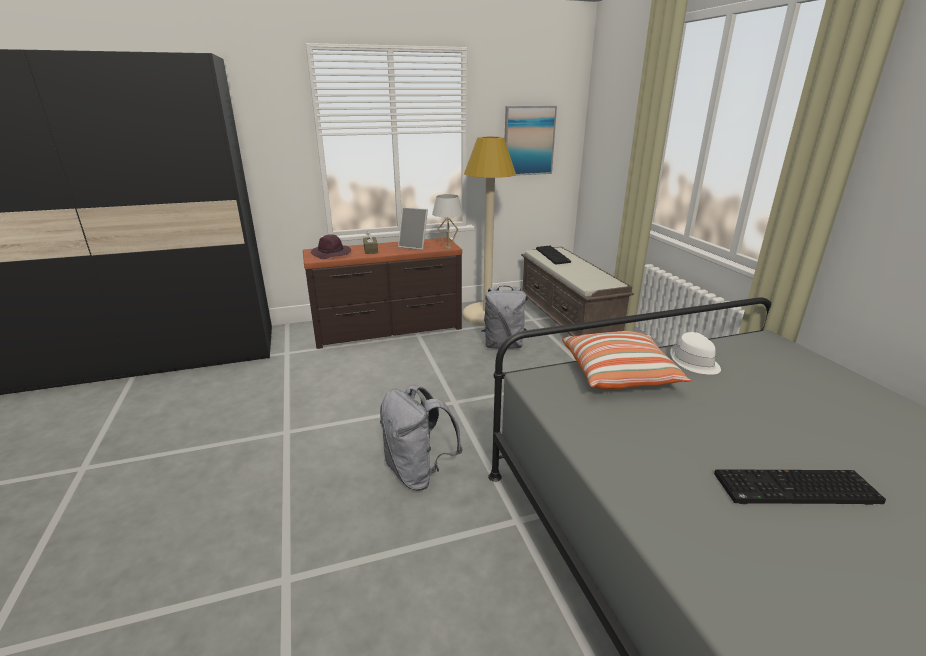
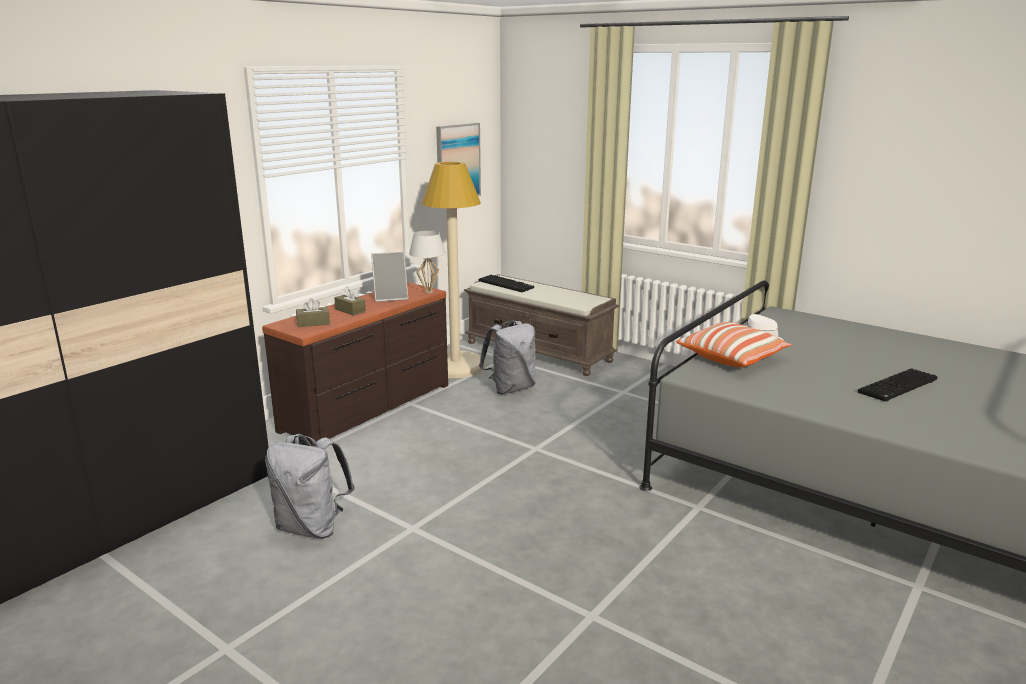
camera: 35 degrees left, 5 degrees down
(332, 254) = (313, 323): purple hat -> brown tissue box
(418, 472) = (584, 508): grey backpack -> grey backpack (312, 527)

